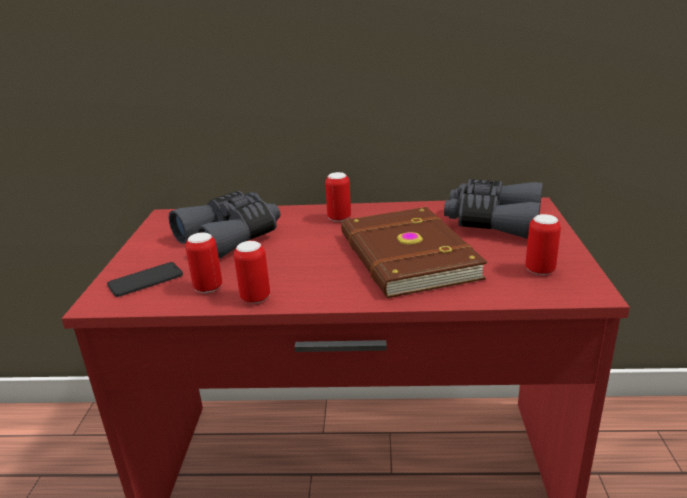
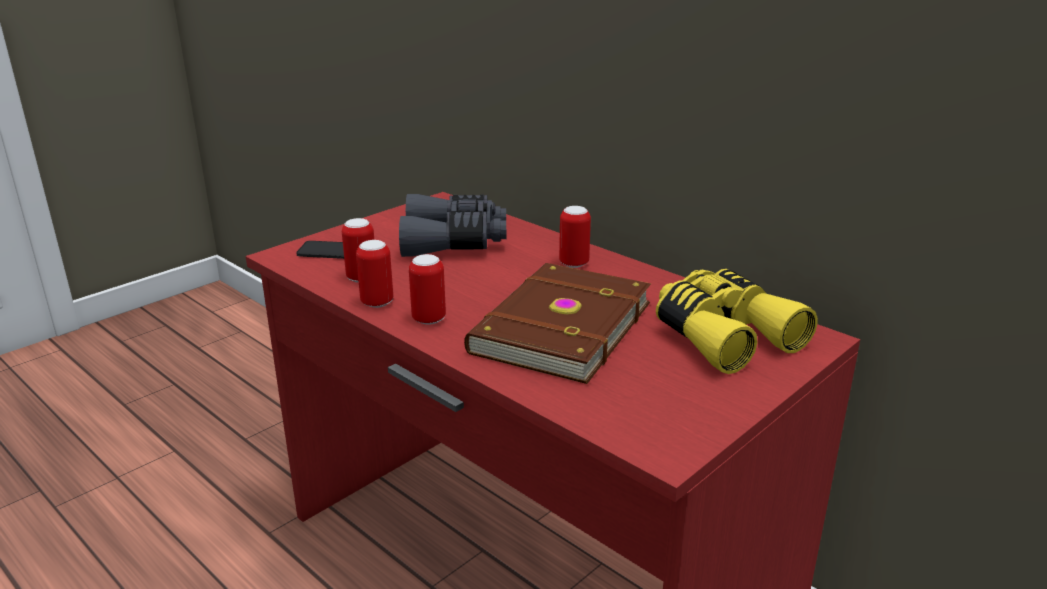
camera: 40 degrees right, 0 degrees up
(493, 222) = (722, 335): grey binoculars -> yellow binoculars
(539, 270) = (660, 405): can -> can (429, 319)

